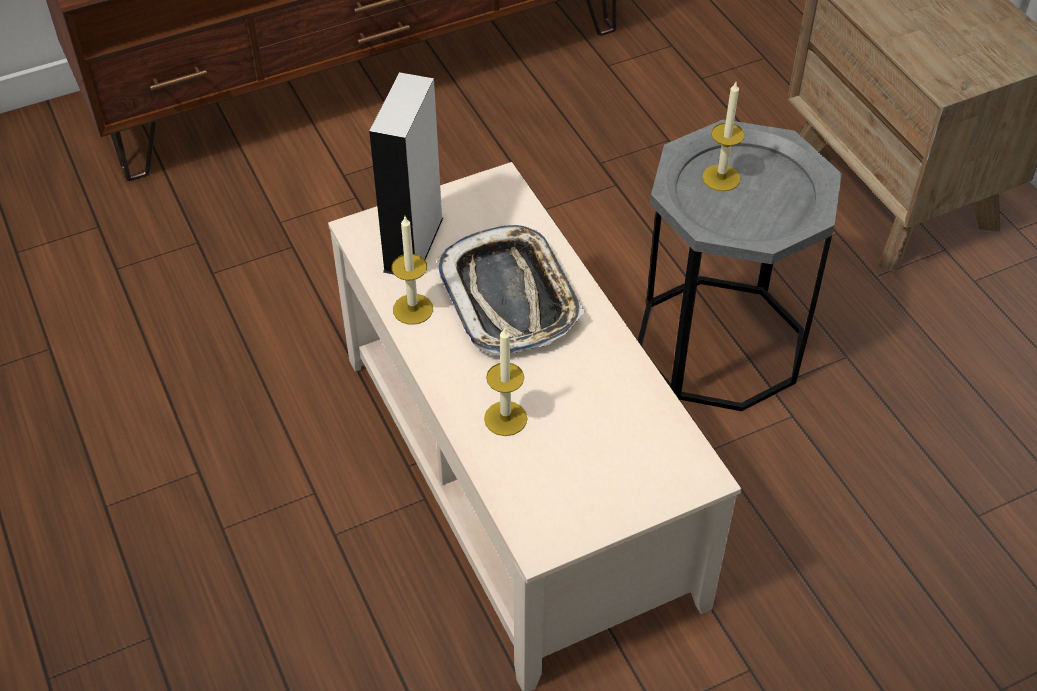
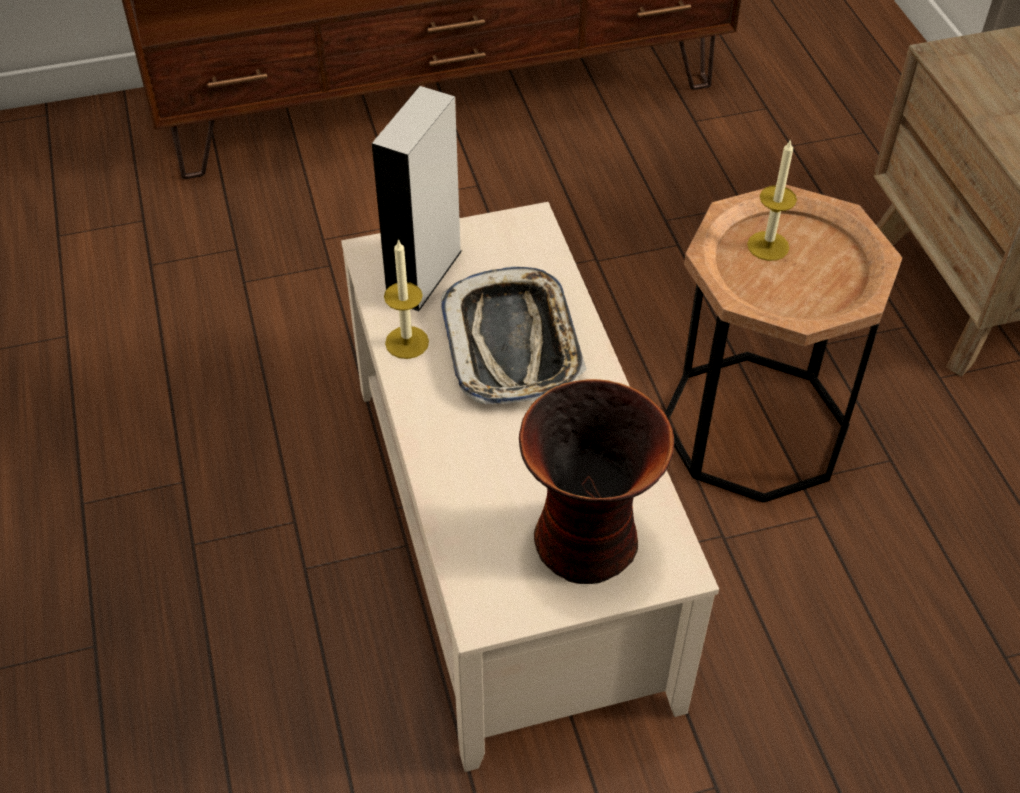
camera: 10 degrees right, 0 degrees up
(505, 418) = (477, 473): candle -> none
(619, 465) = (589, 542): none -> vase
(719, 343) = (754, 426): grey side table -> brown side table

